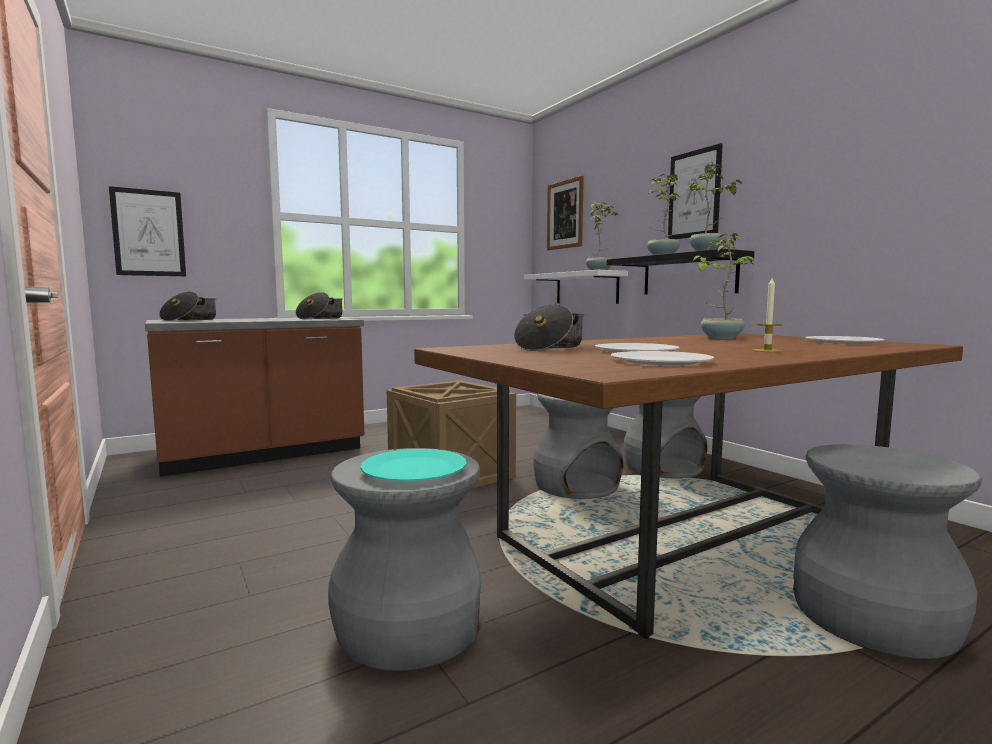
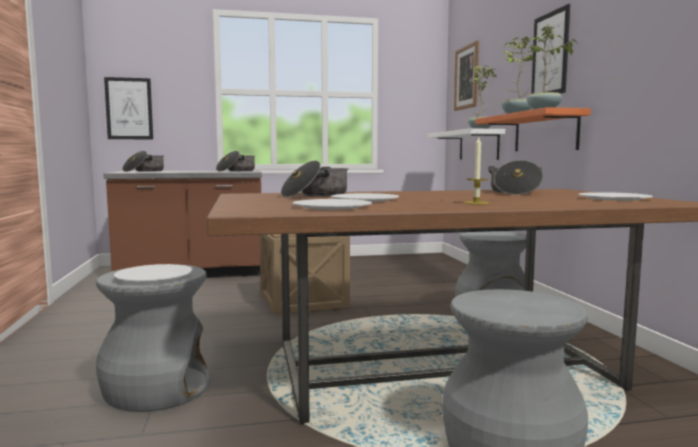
camera: 20 degrees right, 0 degrees up
(414, 468) = (154, 275): turquoise plate -> white plate
(576, 485) = (393, 318): grey stool -> none
(688, 275) = (545, 132): black shelf -> orange shelf
(720, 338) = (514, 192): potted plant -> cooking pot

